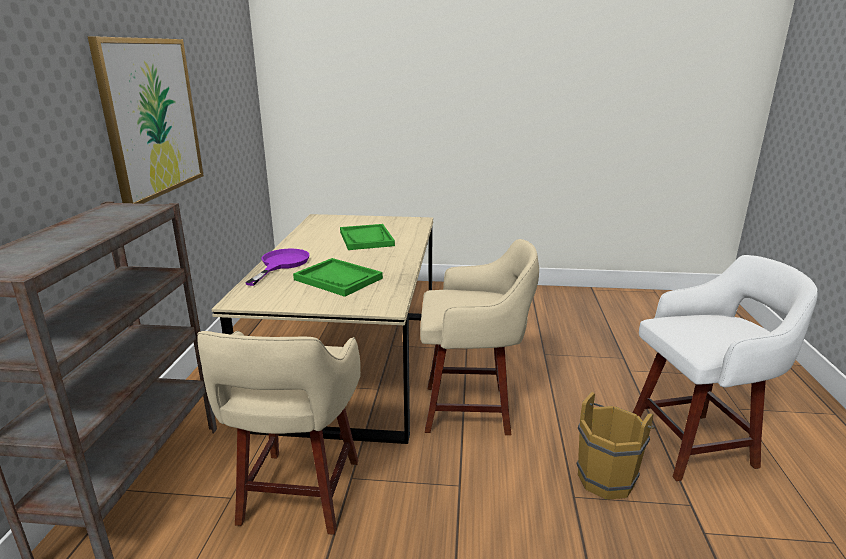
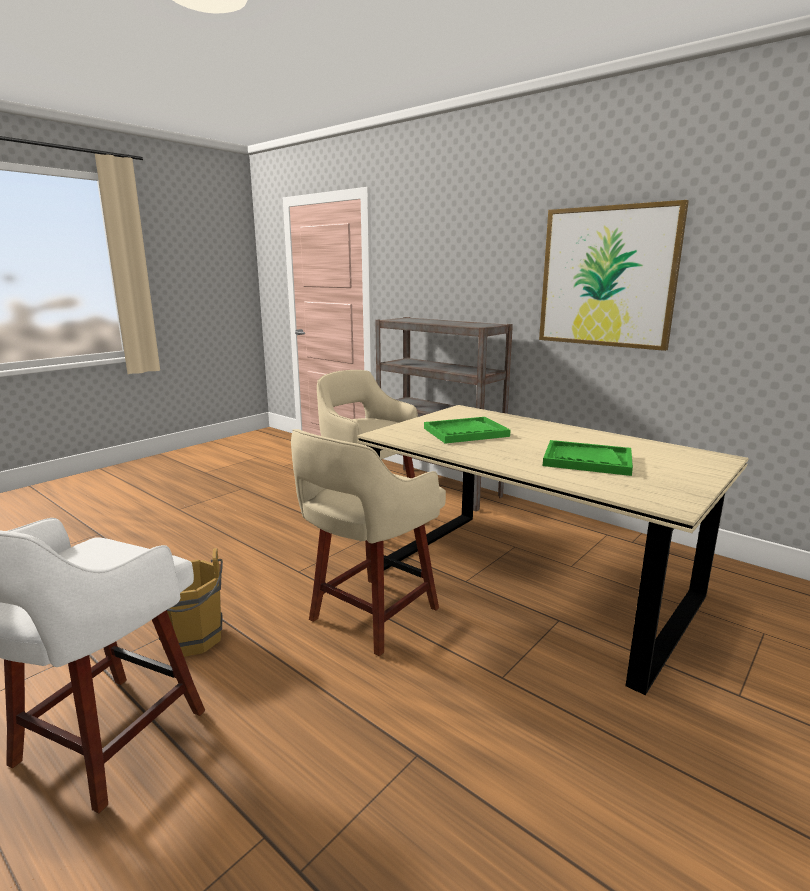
camera: 125 degrees right, 5 degrees down
(281, 264) = (531, 424): purple frying pan -> none

